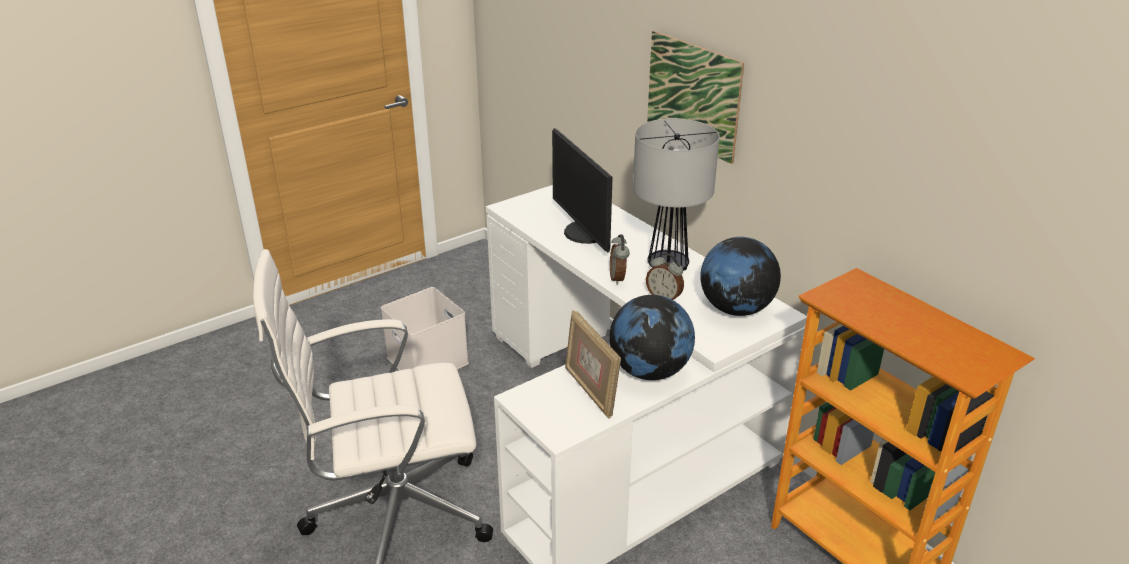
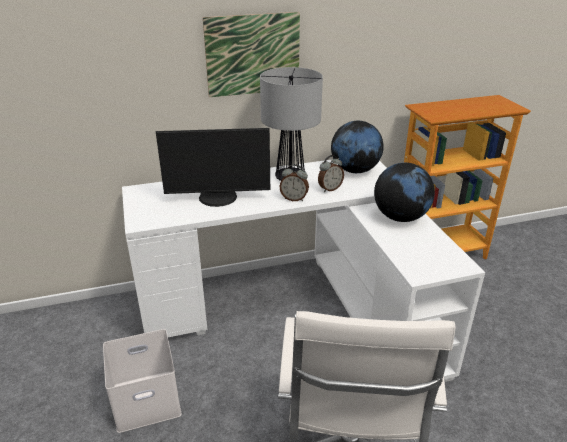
camera: 70 degrees left, 0 degrees up
(590, 391) = (417, 243): picture frame -> none

